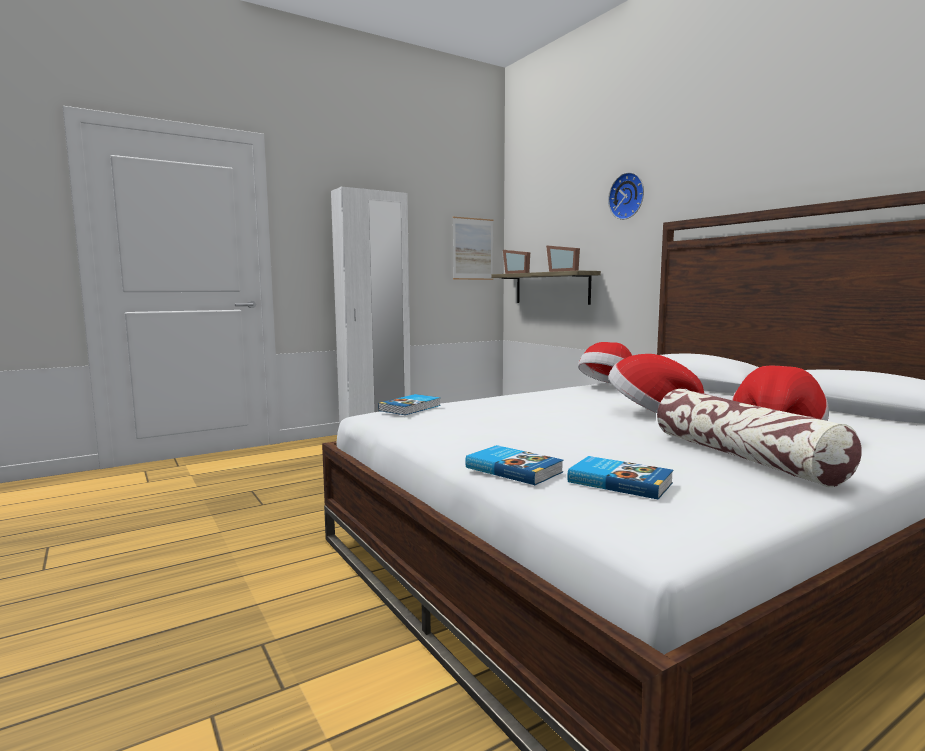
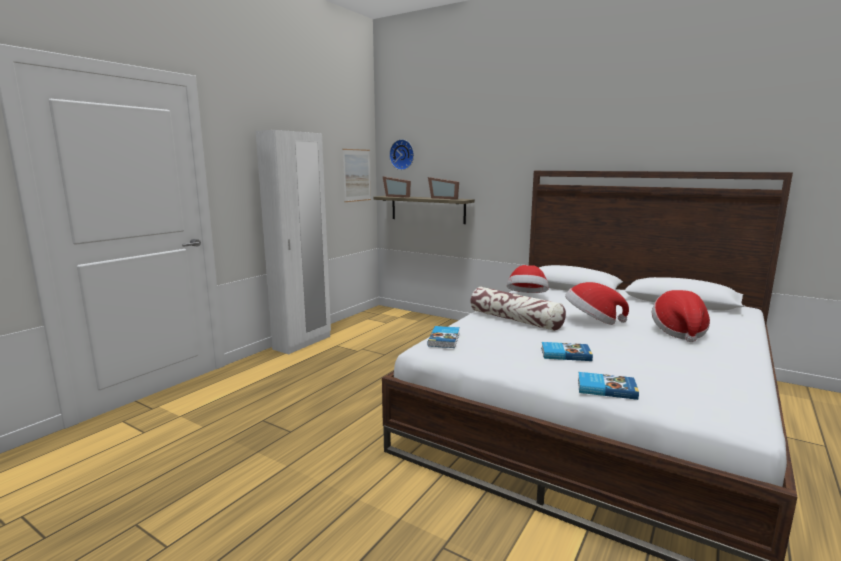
camera: 25 degrees left, 5 degrees up
(619, 482) = (671, 387): book -> book (565, 354)
(628, 196) = (499, 146): wall clock -> wall clock (402, 154)
(743, 457) = (691, 353): pillow -> pillow (515, 320)

